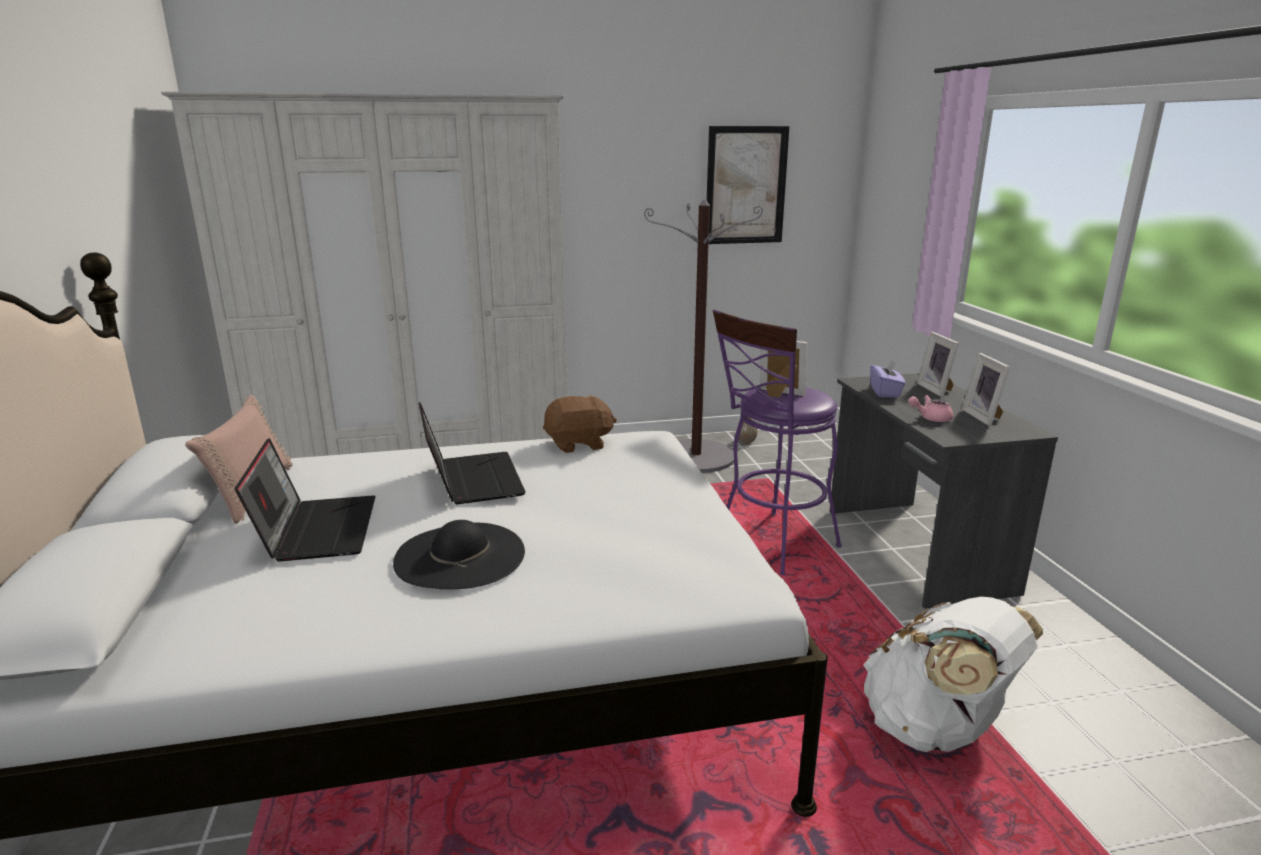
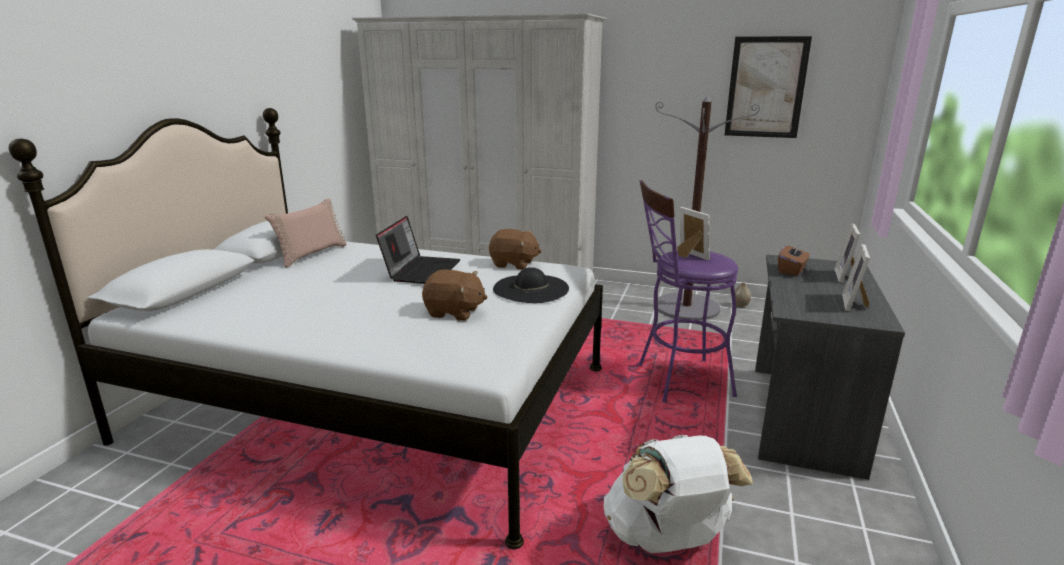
camera: 30 degrees right, 0 degrees up
(316, 529) = (314, 278): laptop -> none
(460, 555) = (357, 306): black hat -> black hat (531, 288)
(603, 529) = (454, 313): none -> brown plush toy
(885, 392) = (791, 270): purple tissue box -> brown tissue box
(930, 418) = (799, 295): pink teapot -> none

